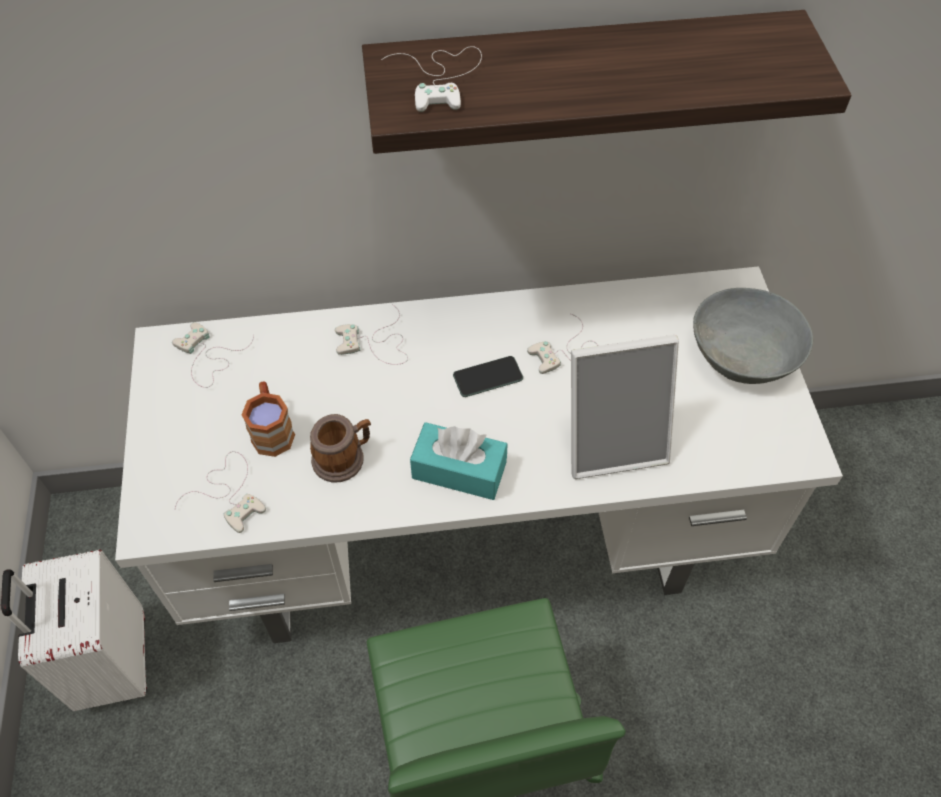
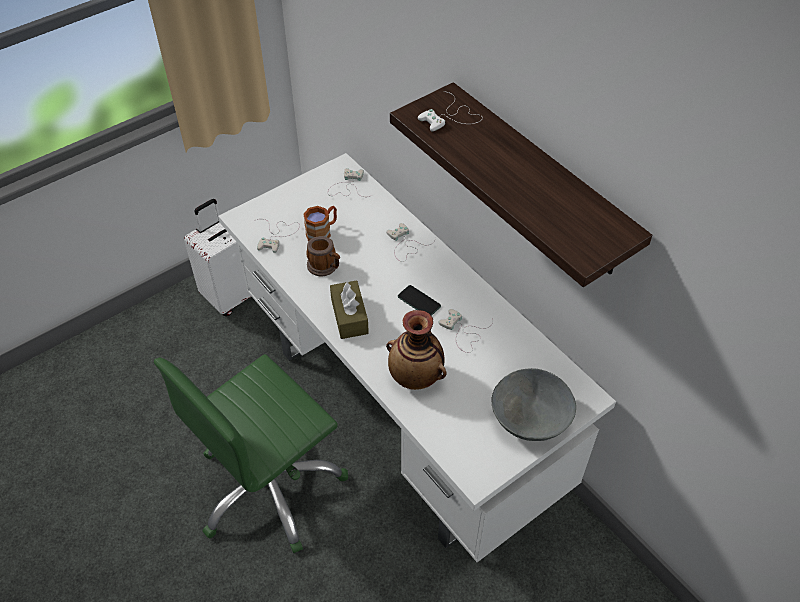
camera: 60 degrees right, 5 degrees down
(459, 470) = (349, 316): turquoise tissue box -> brown tissue box
(612, 441) = (416, 376): picture frame -> vase

